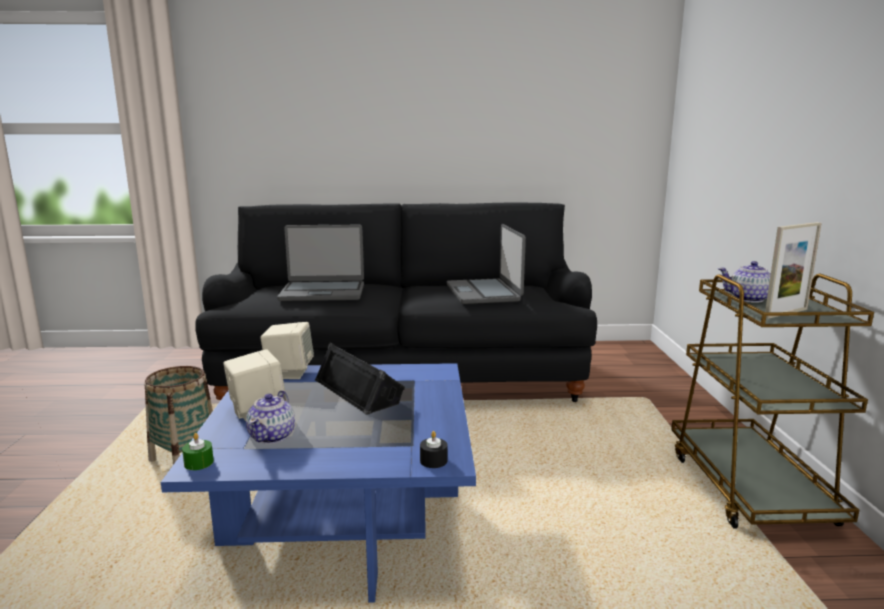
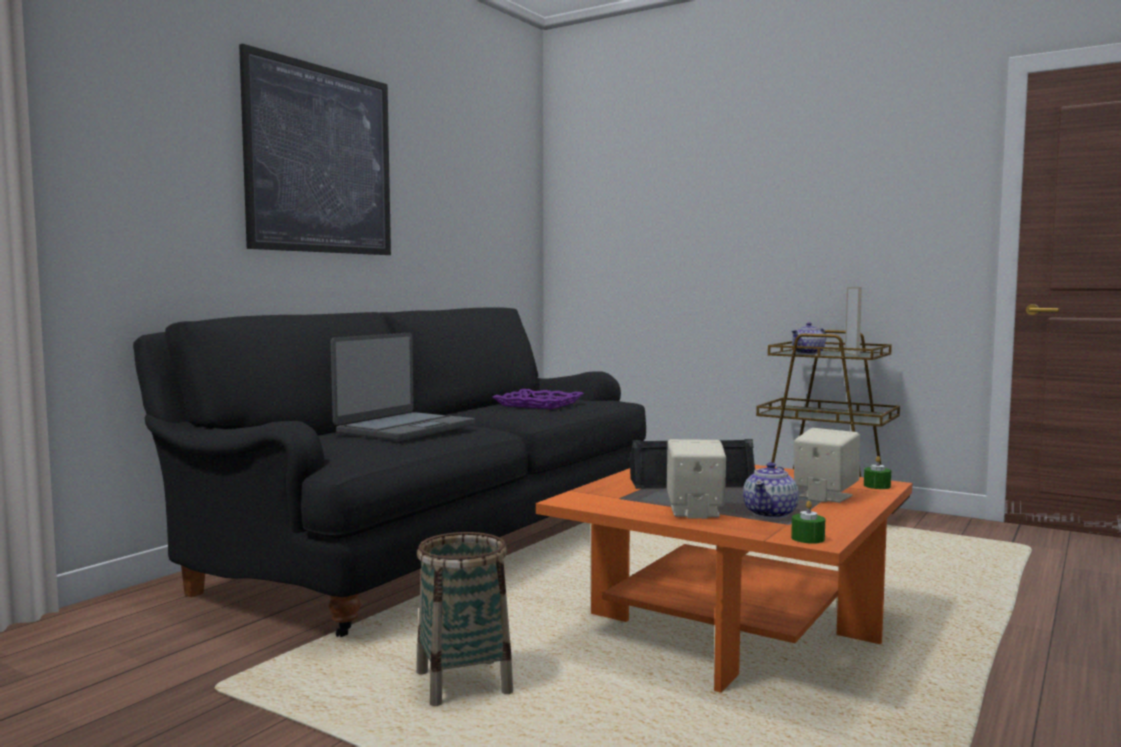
camera: 55 degrees left, 10 degrees down
(272, 436) = (771, 513): teapot -> teapot turned 75 degrees clockwise
(289, 372) = (594, 492): beige speaker -> beige speaker (824, 496)
(344, 519) = (730, 629): blue coffee table -> orange coffee table
(392, 89) = (320, 160): none -> picture
(433, 461) = (877, 486): black candle -> green candle
(484, 293) = (539, 404): laptop -> purple tray

